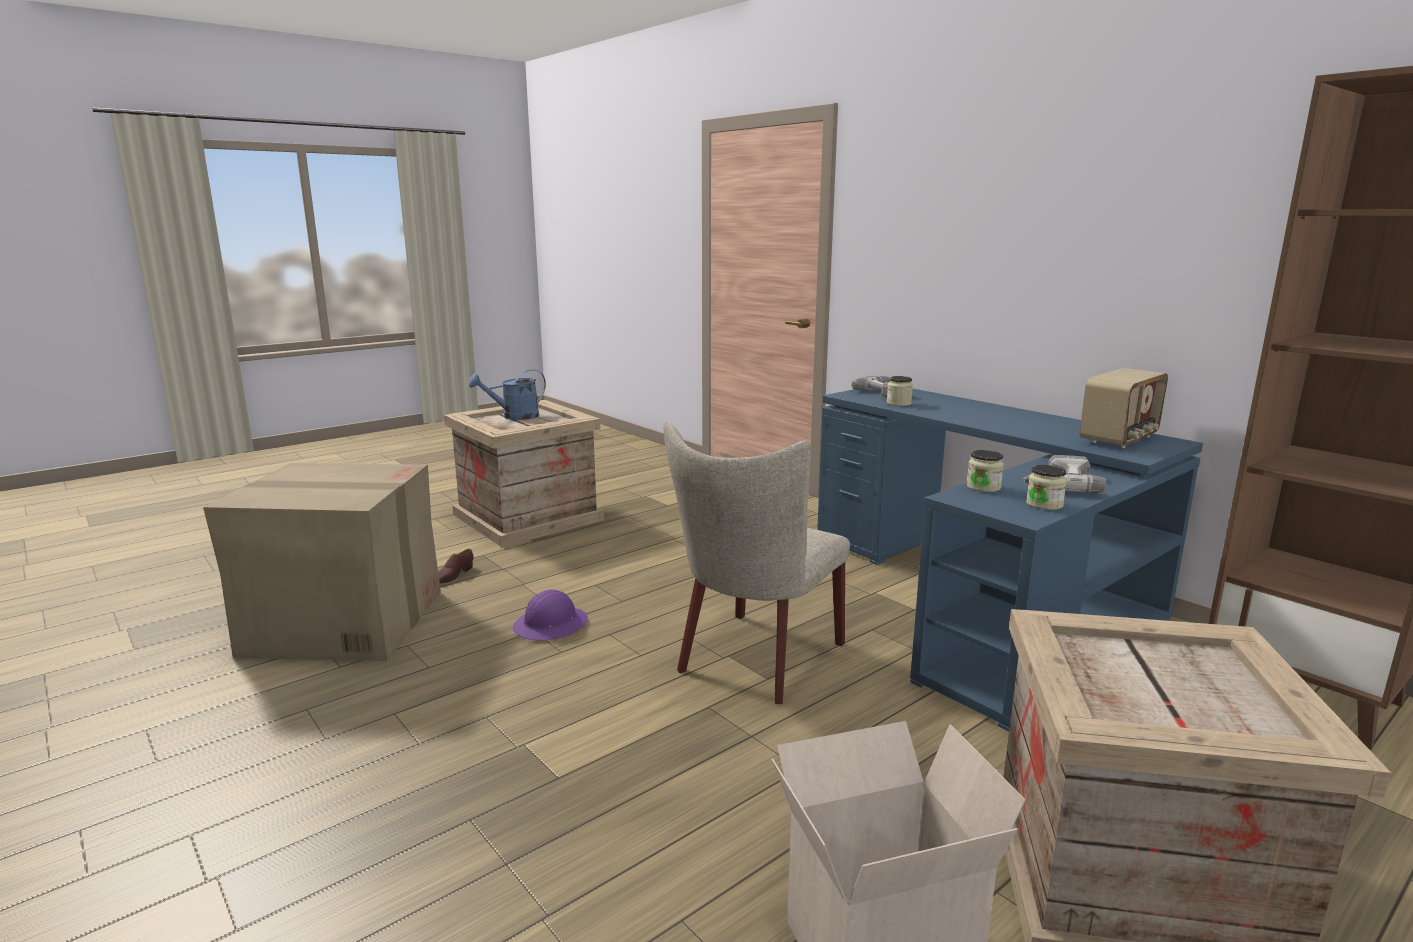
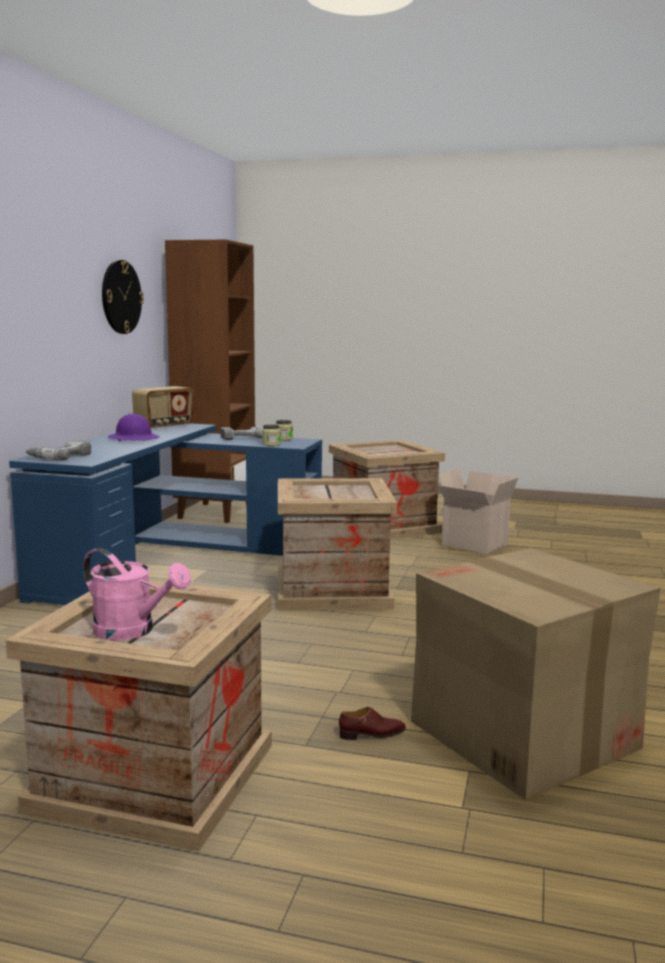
camera: 125 degrees left, 5 degrees down
(514, 416) = (132, 631): blue watering can -> pink watering can
(551, 625) = (385, 652): purple hard hat -> purple hard hat (133, 439)
(755, 661) = (334, 589): beige chair -> crate
(898, 403) = (107, 452): jar -> none
(1120, 439) = (164, 427): radio -> radio turned 120 degrees clockwise
(1169, 217) = (121, 297): none -> wall clock

